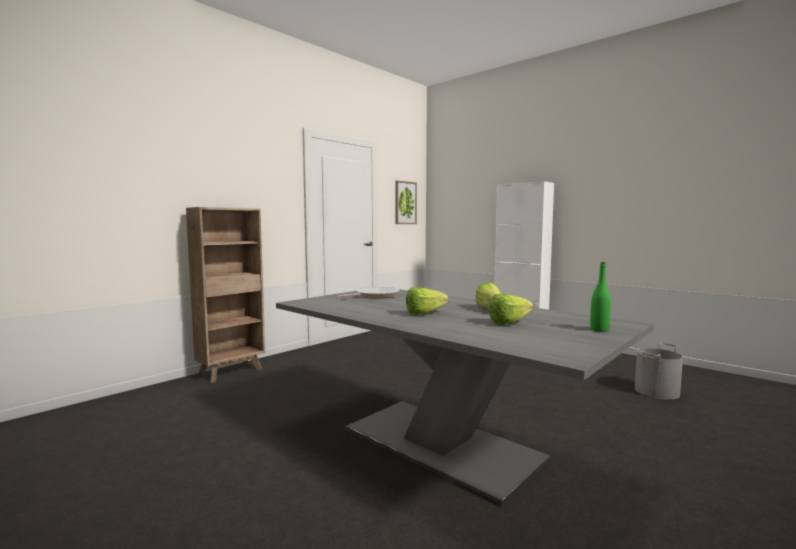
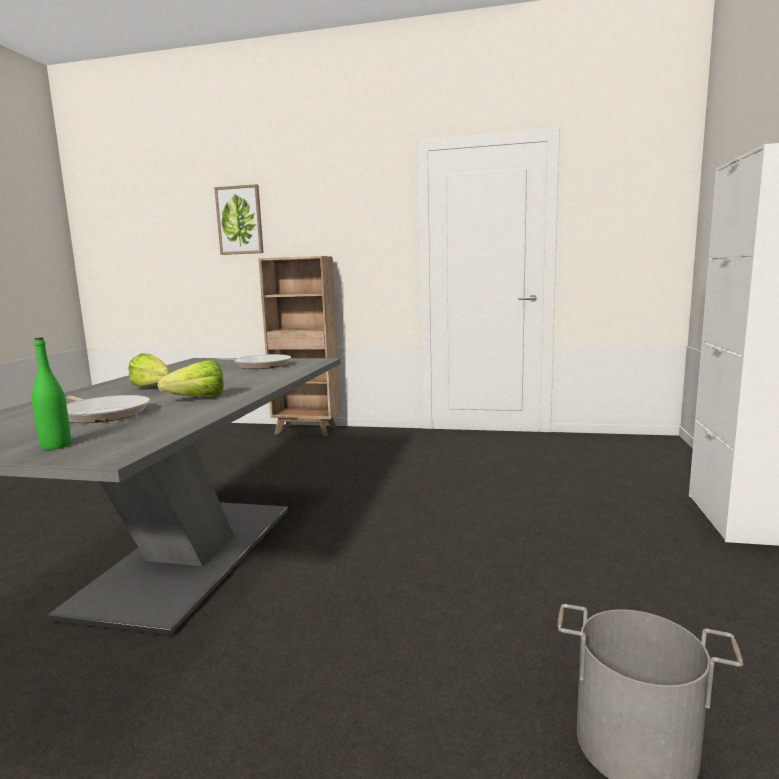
camera: 60 degrees right, 5 degrees up
(405, 203) = (630, 225): picture -> picture (240, 220)
(513, 322) = (103, 414): lettuce -> frying pan

